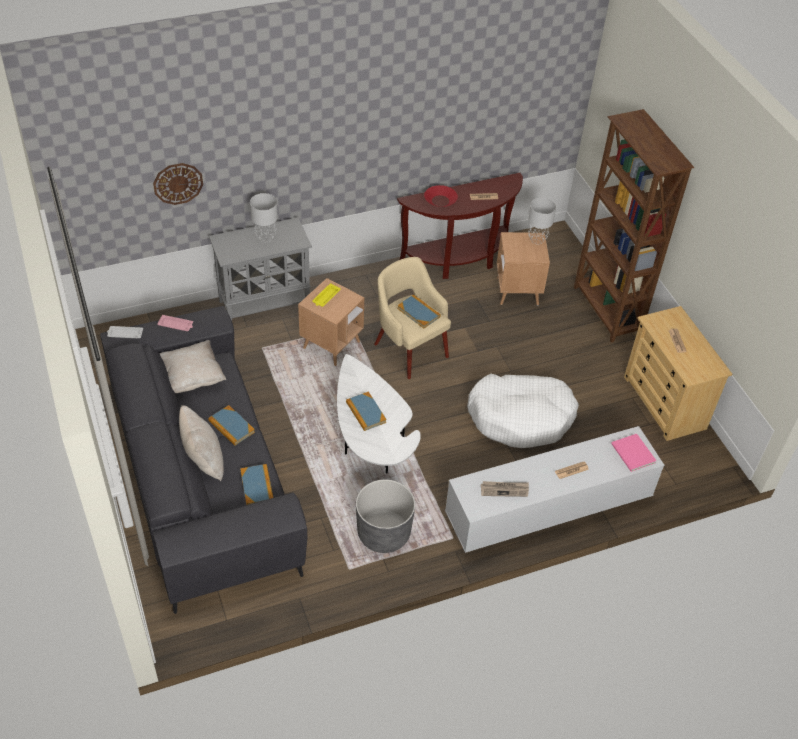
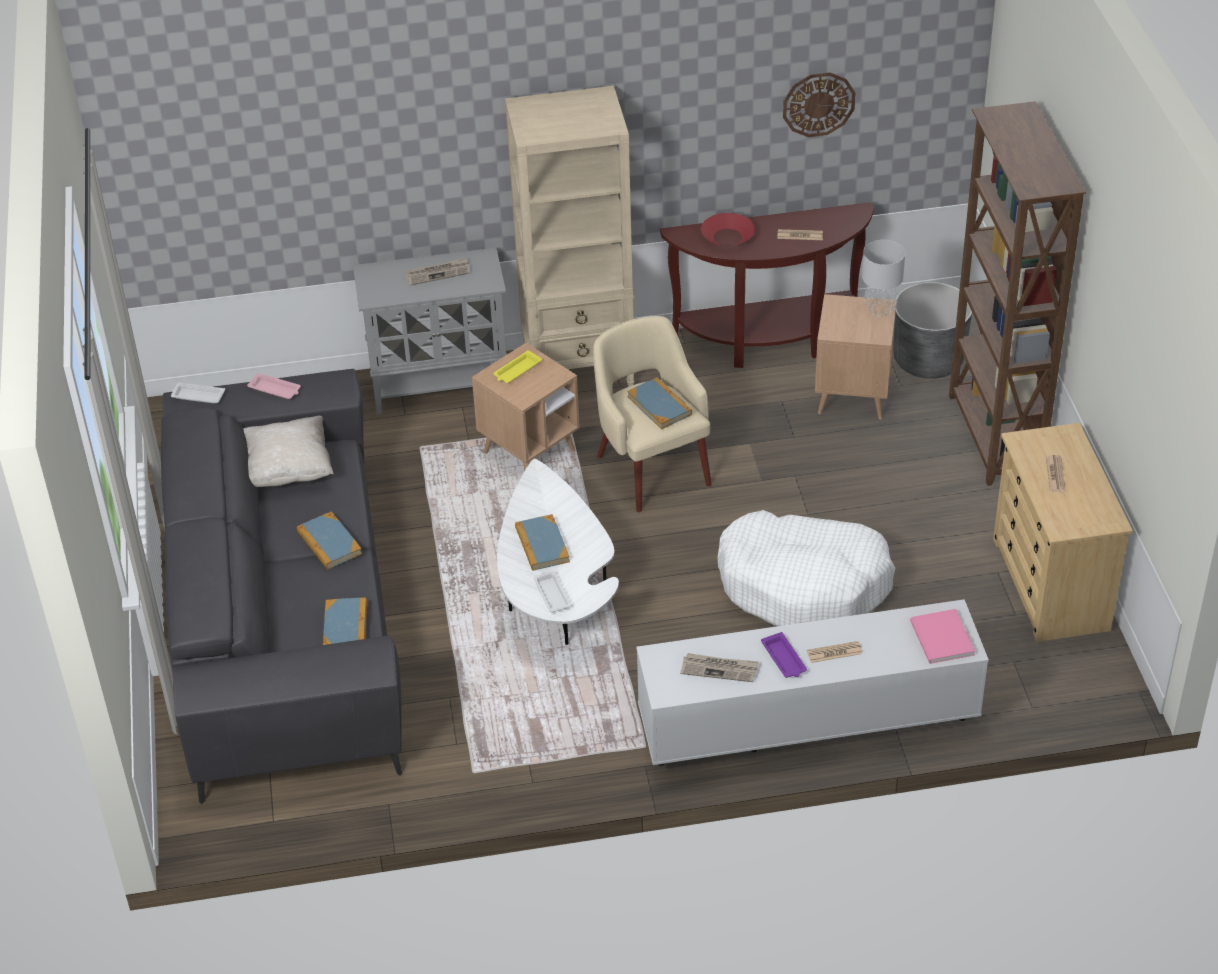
camera: 15 degrees right, 5 degrees down
(178, 183) = (304, 178): wall clock -> wall clock (818, 104)
(203, 460) = (277, 585): beige pillow -> none
(266, 237) = (438, 273): grey table lamp -> newspaper
(349, 287) = (579, 369): none -> beige bookcase
(380, 446) = (552, 594): none -> white tray
(383, 533) = (539, 728): grey planter -> grey planter (928, 360)
(542, 478) = (784, 659): none -> purple tray

